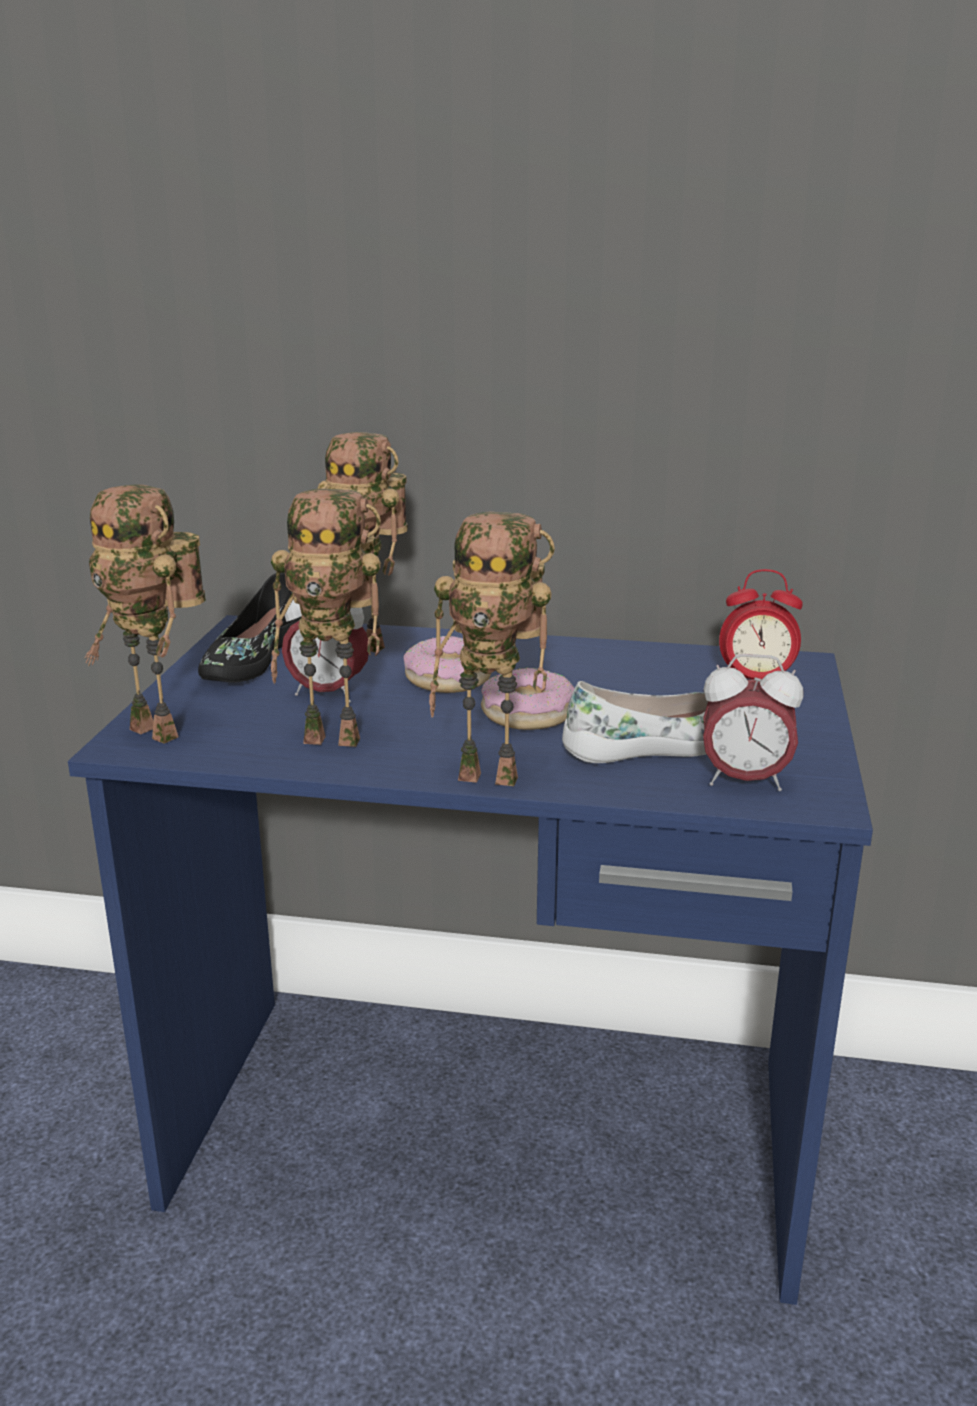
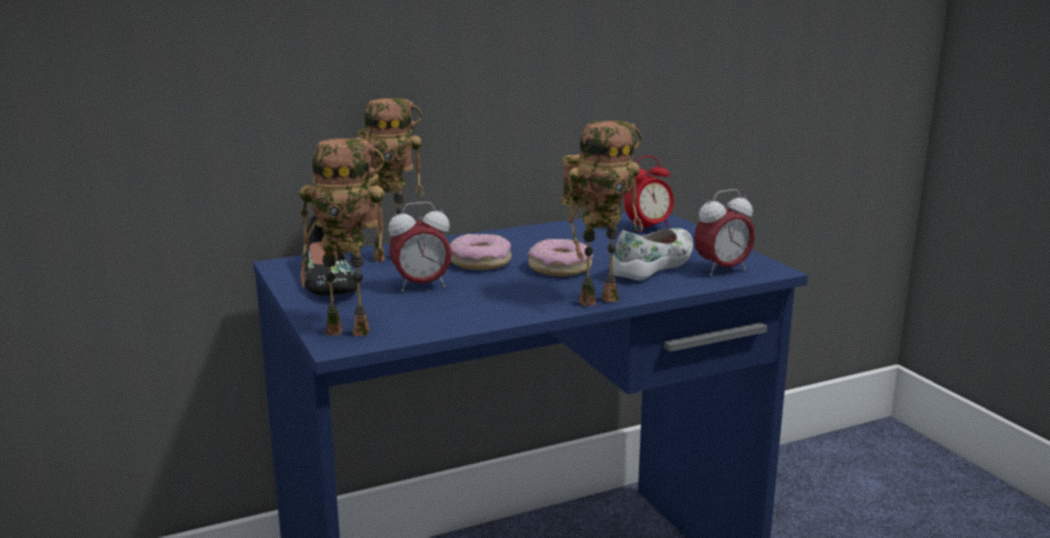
camera: 35 degrees left, 5 degrees down
(337, 738) = (474, 305): toy robot -> none

